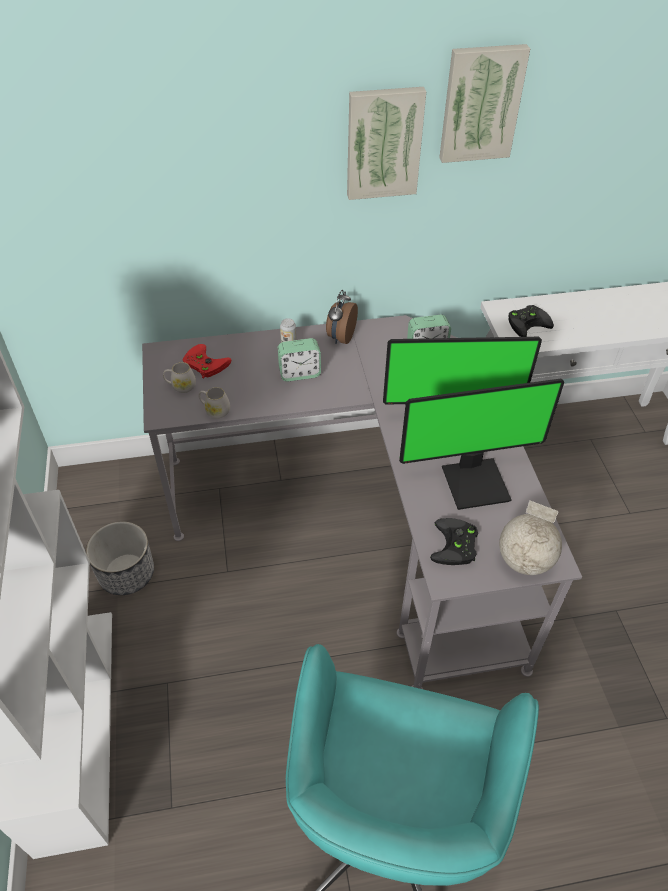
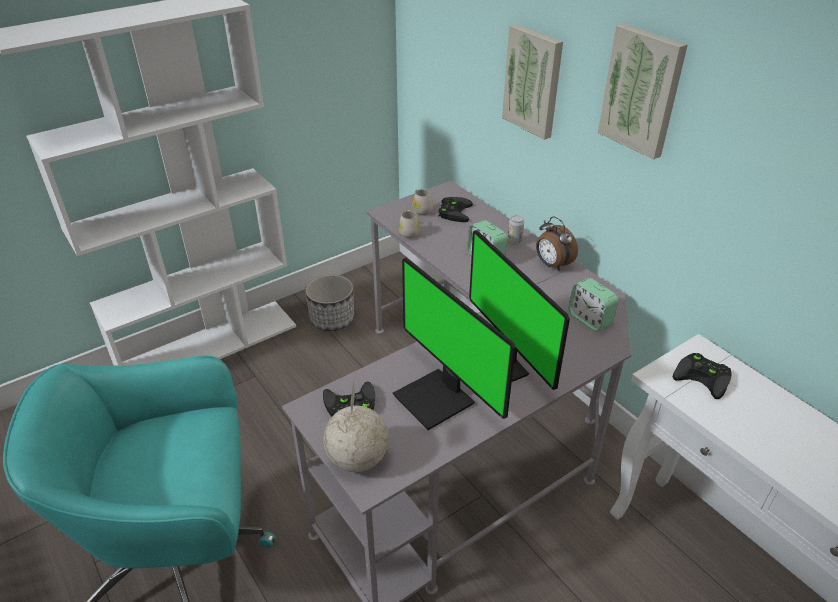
camera: 65 degrees right, 10 degrees down
(203, 364) = (453, 211): red game controller -> black game controller
(340, 337) = (552, 265): alarm clock -> alarm clock turned 120 degrees counterclockwise
(480, 103) = (741, 89): picture -> picture (533, 81)

